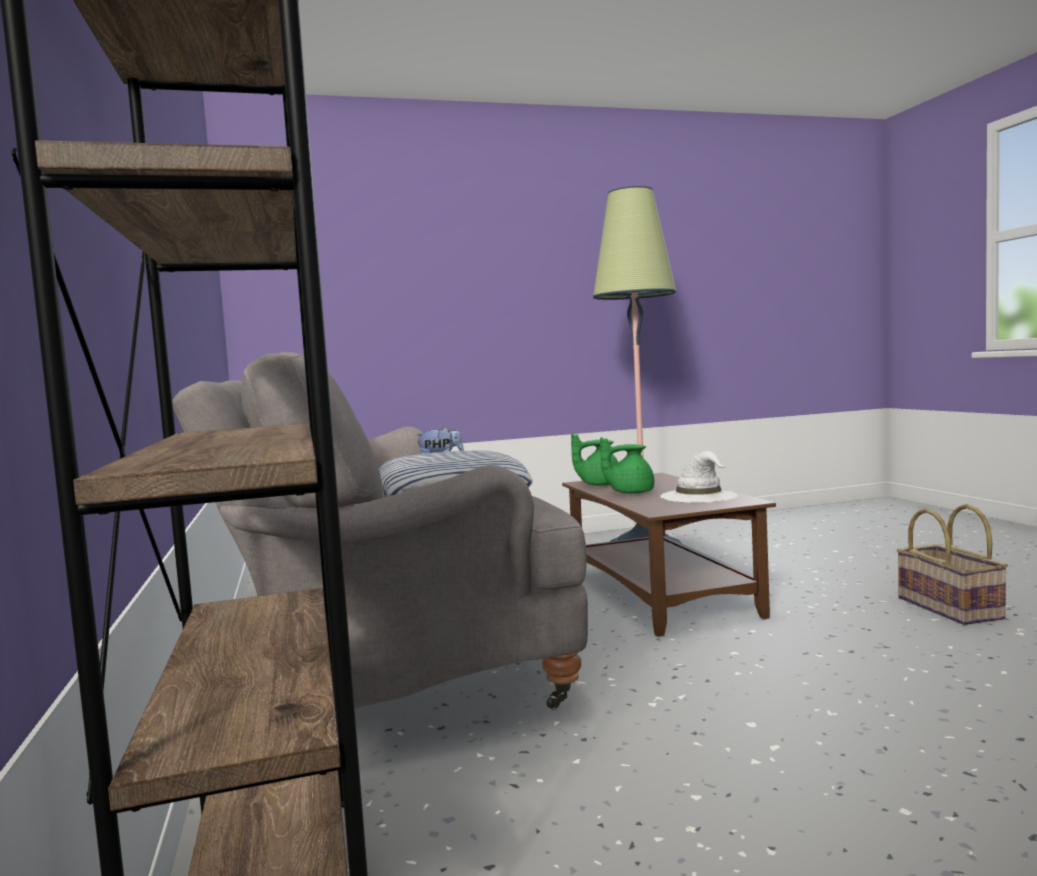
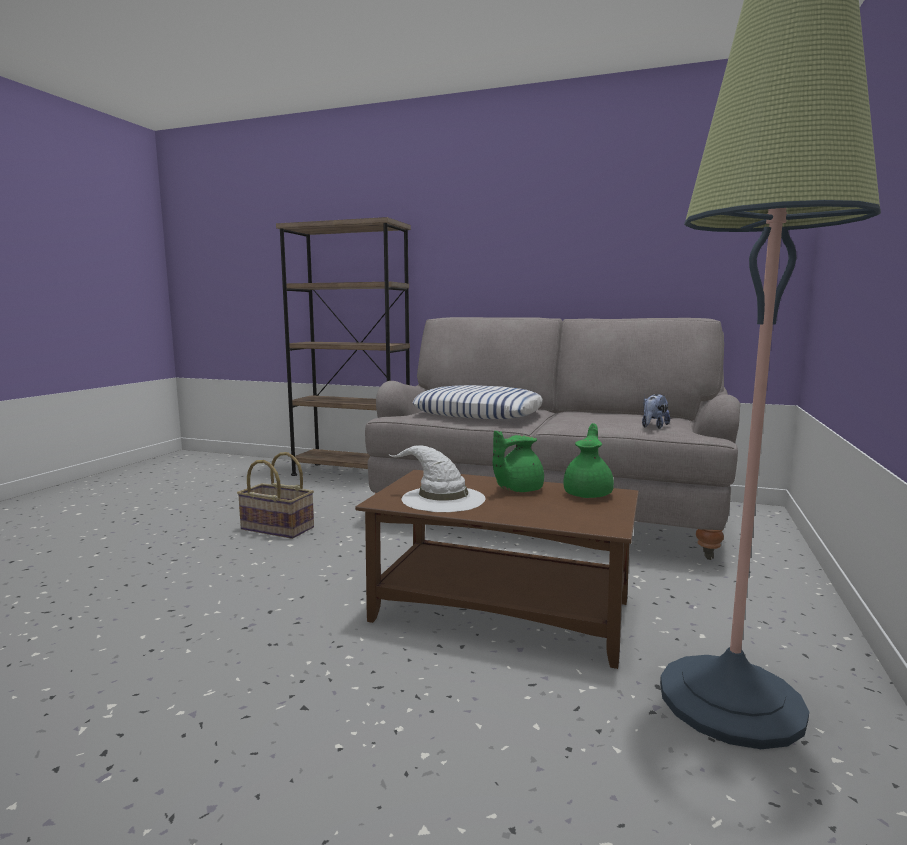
camera: 125 degrees right, 5 degrees up
(630, 492) = (517, 489): green teapot -> green teapot turned 150 degrees counterclockwise
(951, 608) = (191, 728): basket -> basket (276, 529)

